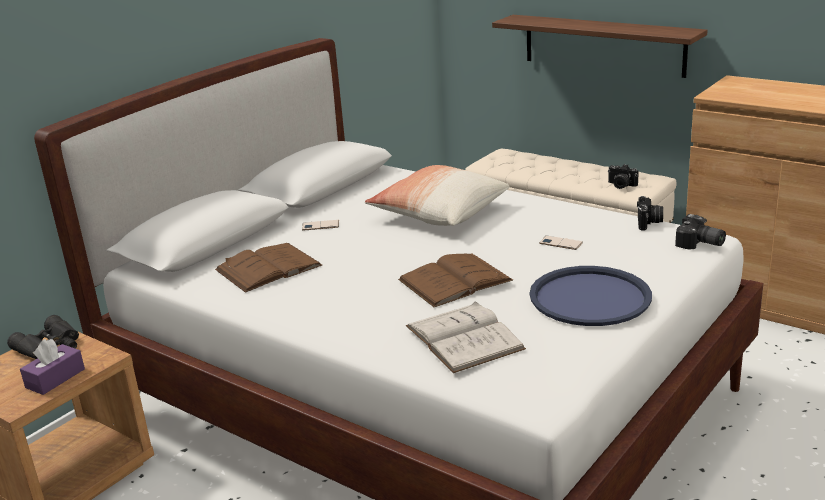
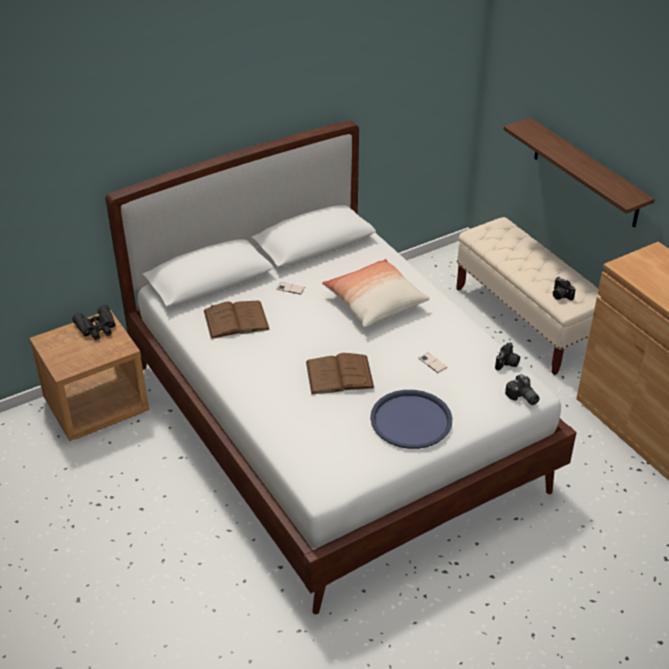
camera: 20 degrees right, 15 degrees up
(55, 378) = (91, 356): purple tissue box -> none
(464, 337) = (311, 426): white book -> none

